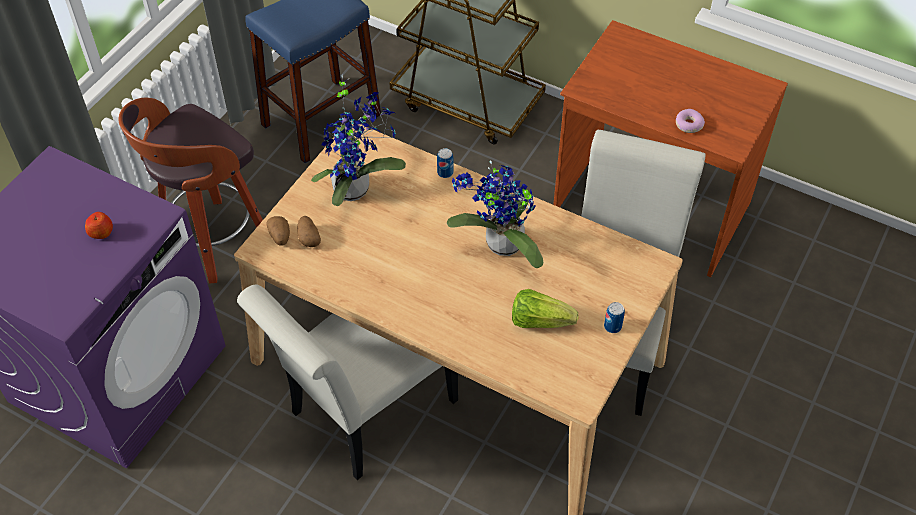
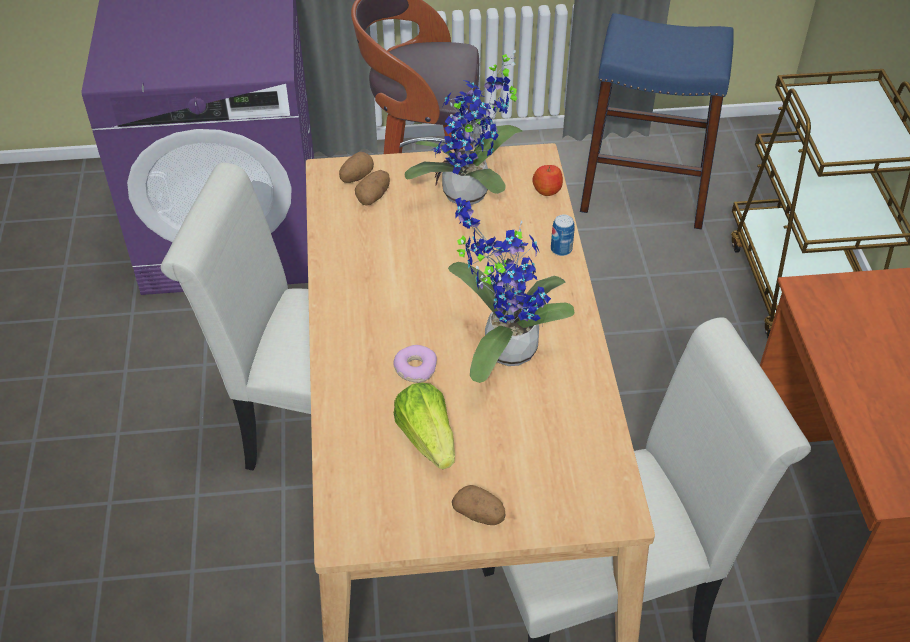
camera: 55 degrees right, 5 degrees down
(101, 232) = (220, 47): apple -> apple (547, 190)
(612, 326) = (479, 514): can -> potato
(688, 125) = (873, 424): donut -> donut (415, 368)

